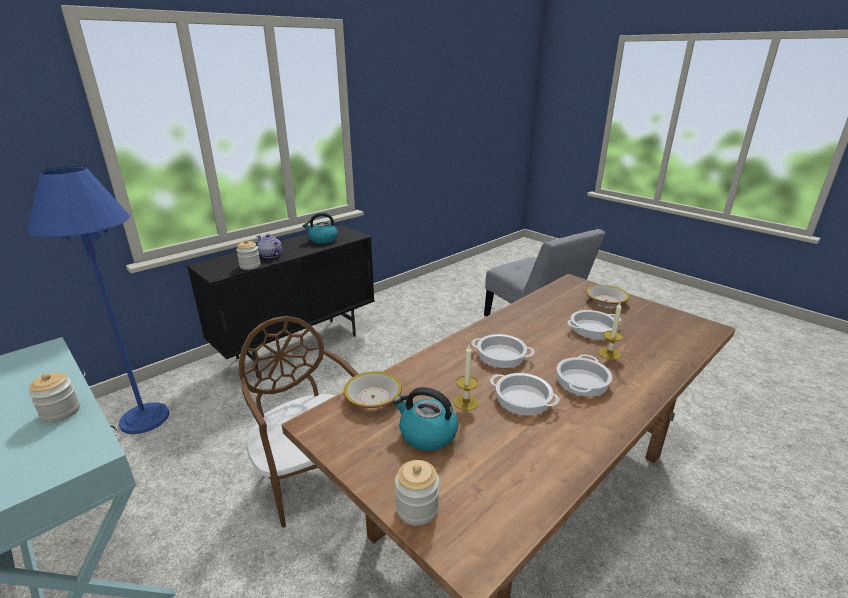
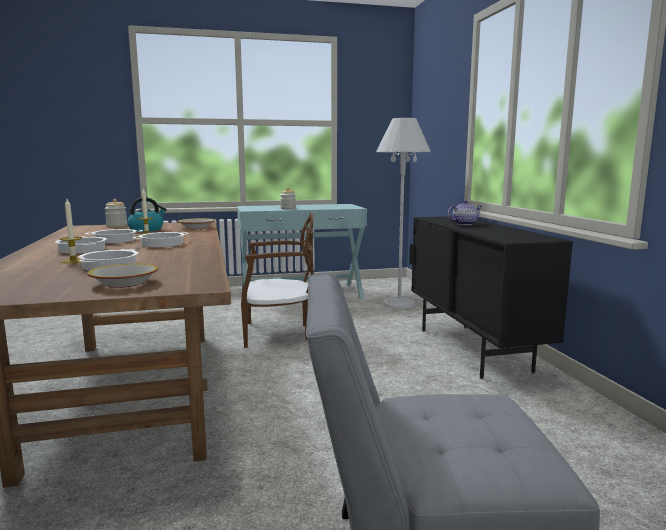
camera: 120 degrees right, 15 degrees down
(144, 418) = (399, 304): blue floor lamp -> white floor lamp
(250, 266) = (440, 221): jar -> none
(322, 239) = (504, 233): kettle -> none

